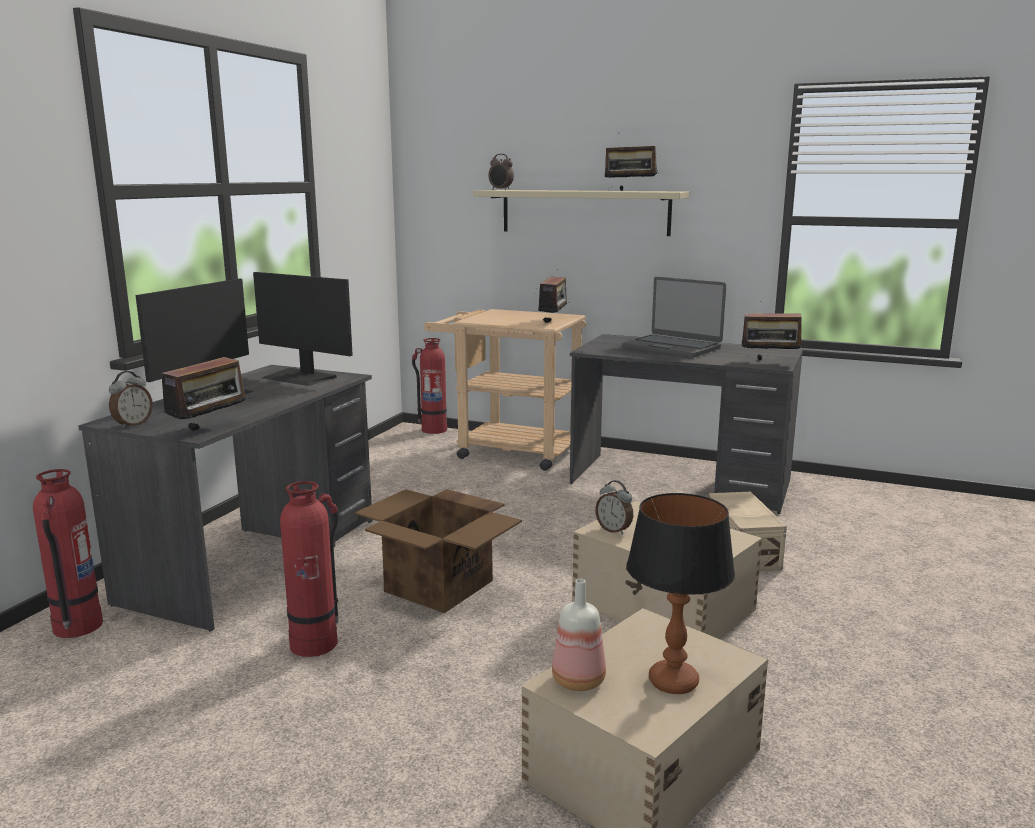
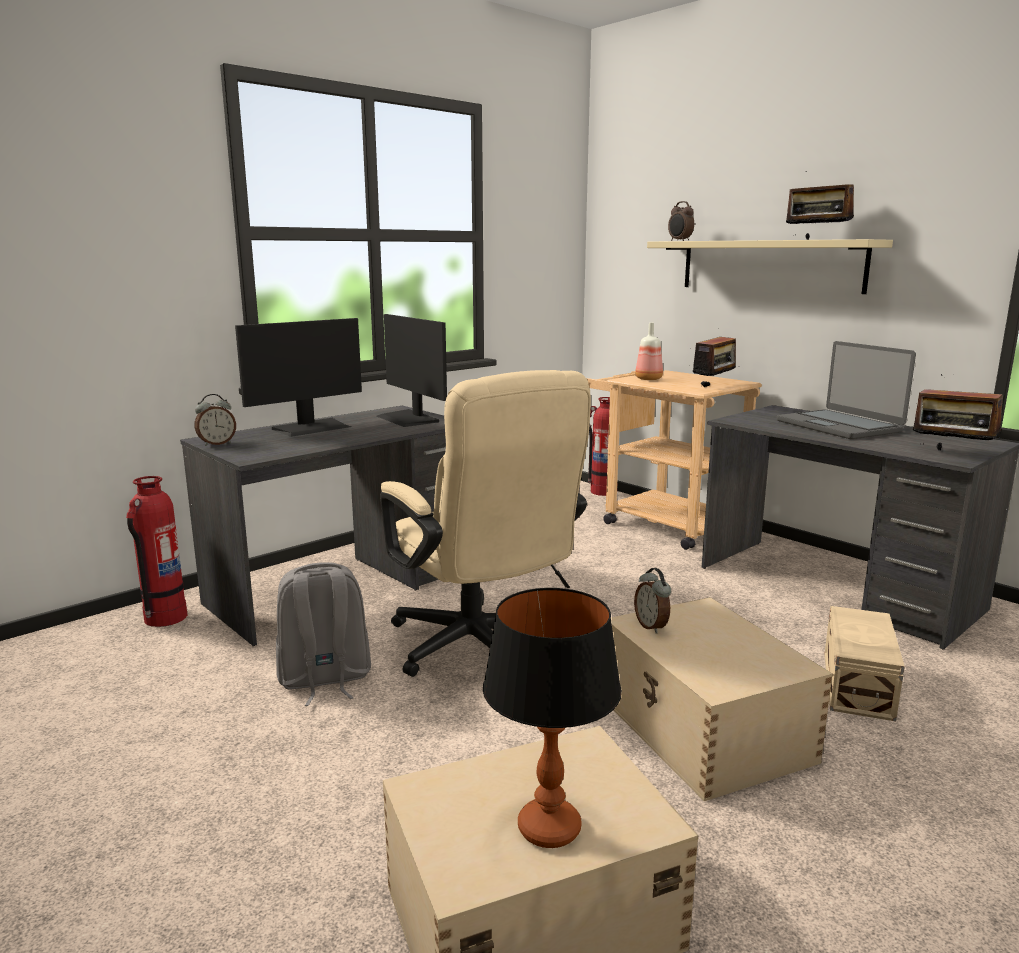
camera: 25 degrees right, 0 degrees up
(210, 428) = (267, 454): radio -> none
(315, 643) = (324, 679): fire extinguisher -> grey backpack
(439, 586) = (480, 650): cardboard box -> beige office chair
(580, 681) = (446, 793): bottle -> bottle (649, 379)

